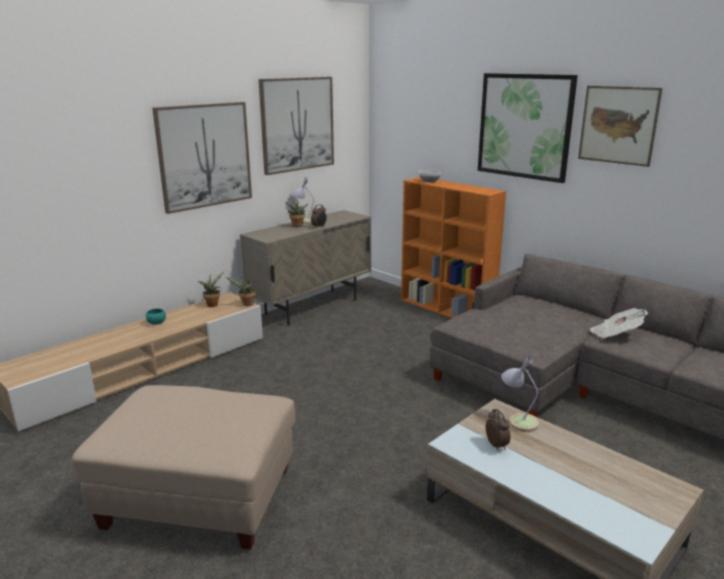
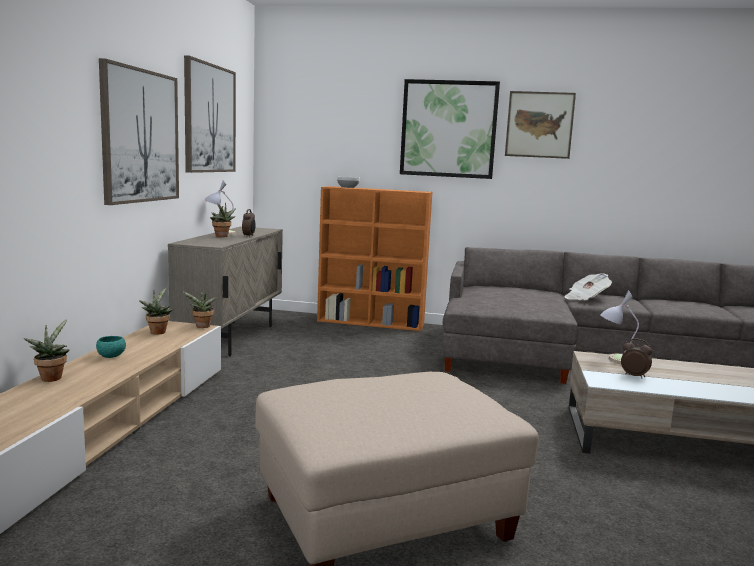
camera: 35 degrees left, 10 degrees down
(105, 335) = (51, 377): none -> potted plant

